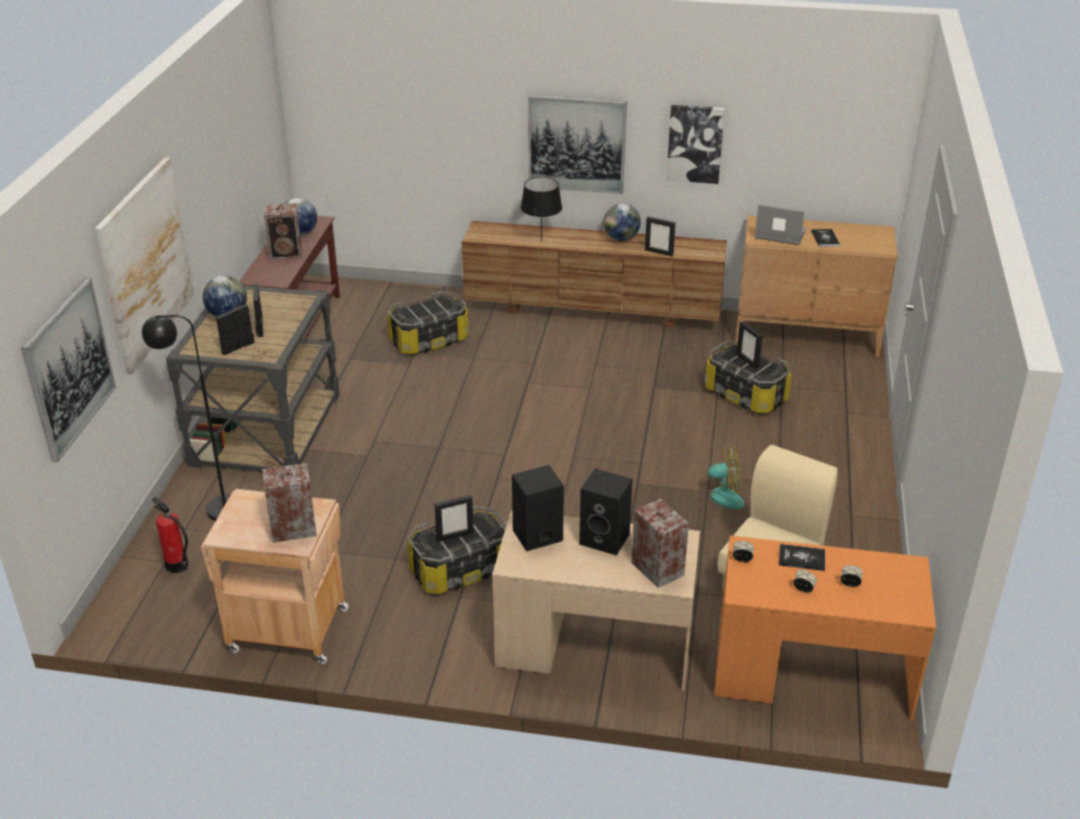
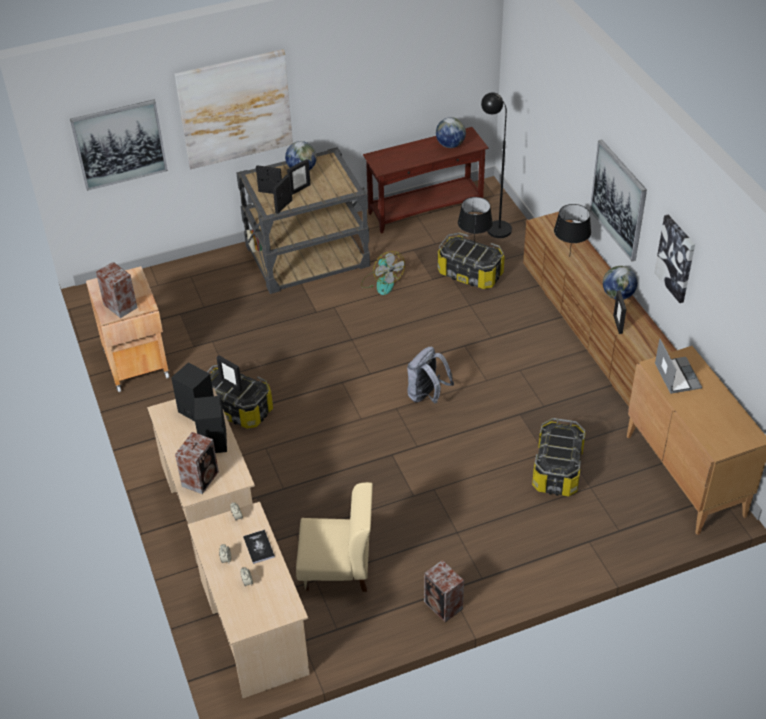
camera: 60 degrees right, 10 degrees up
(176, 565) = (158, 291): fire extinguisher -> none
(213, 511) = (214, 278): black floor lamp -> black floor lamp (494, 226)
(287, 253) = (419, 153): speaker -> speaker (443, 606)
(423, 305) = (474, 246): none -> black table lamp
(575, 431) = (427, 395): none -> grey backpack
(718, 499) = (408, 505): fan -> fan (382, 282)
(748, 361) = (561, 445): picture frame -> picture frame (283, 206)
(812, 675) = (254, 626): orange desk -> beige desk
(825, 238) = (699, 406): book -> none

